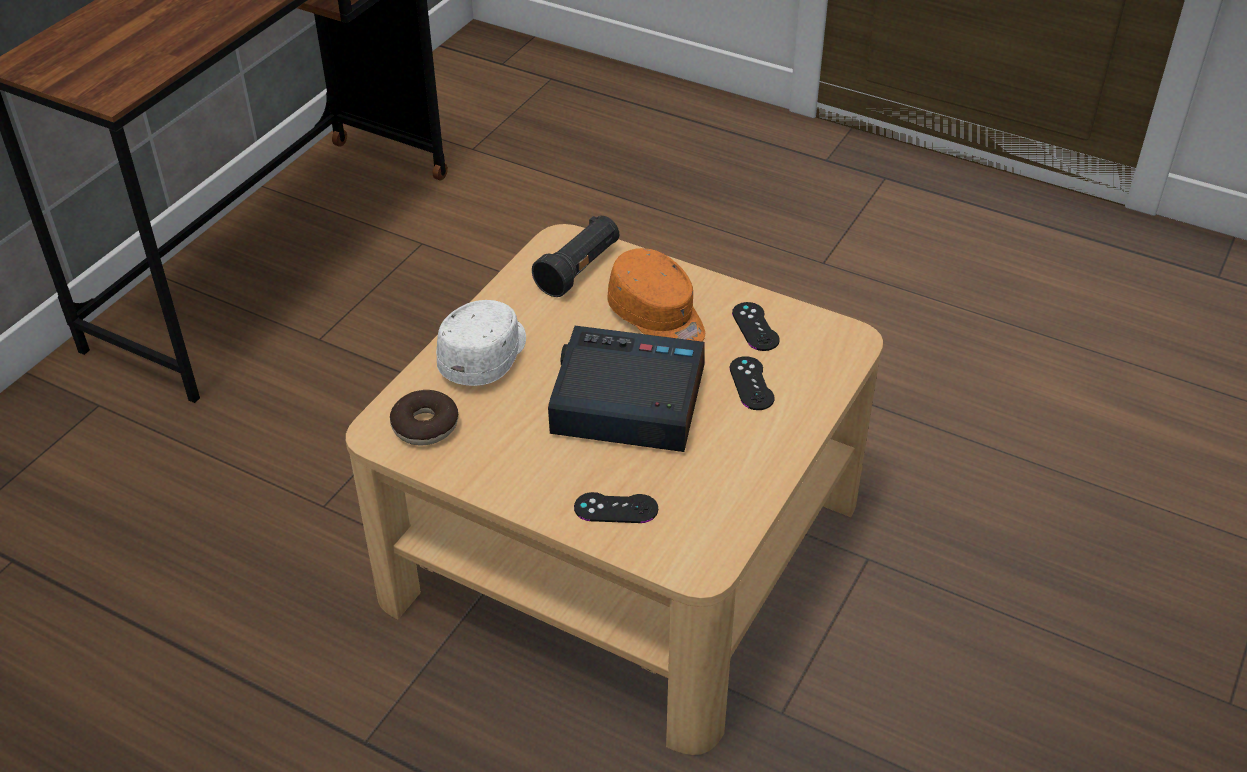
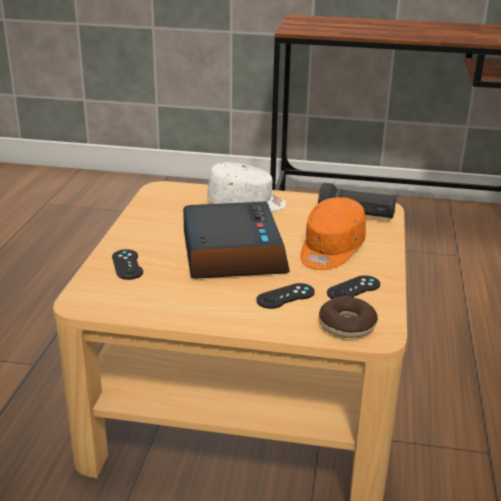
camera: 70 degrees right, 15 degrees down
(425, 425) = (173, 198): donut -> donut (347, 326)

